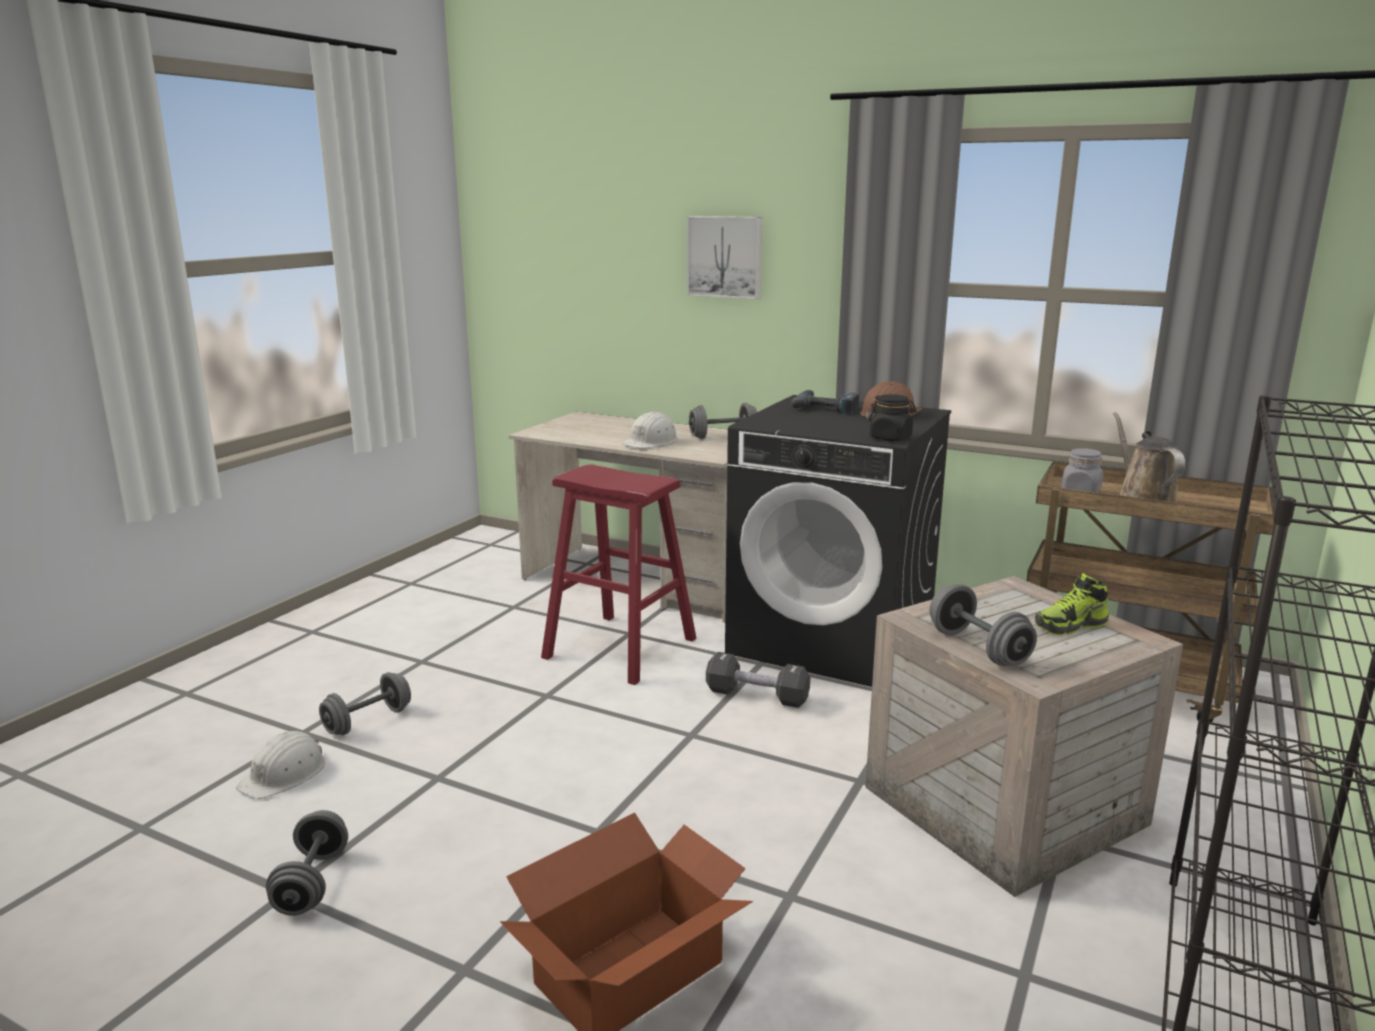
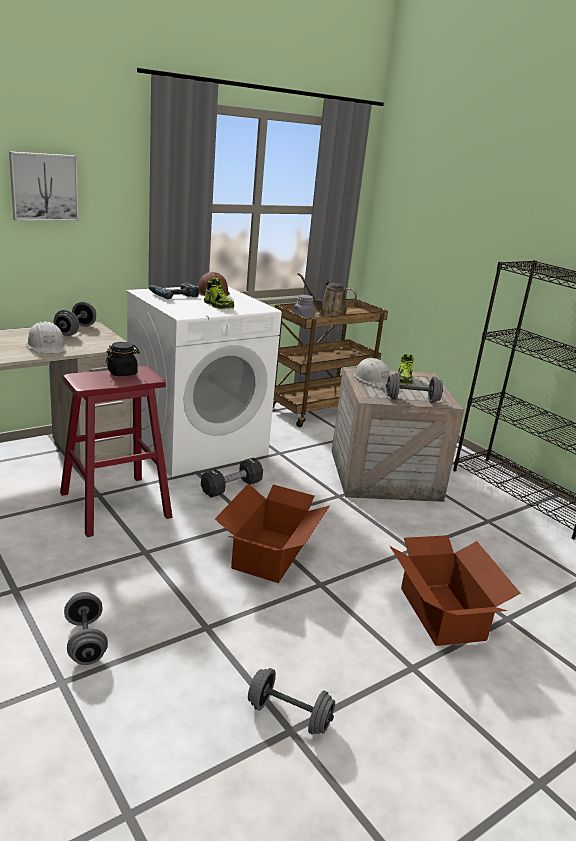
camera: 65 degrees left, 5 degrees up
(284, 774) = (124, 705): white hard hat -> white hard hat (373, 380)
(626, 771) = (268, 555): none -> cardboard box
(833, 640) = (197, 444): black washing machine -> white washing machine
(838, 425) = (218, 305): none -> shoe
(891, 438) = (260, 307): black jar -> black jar (122, 373)

